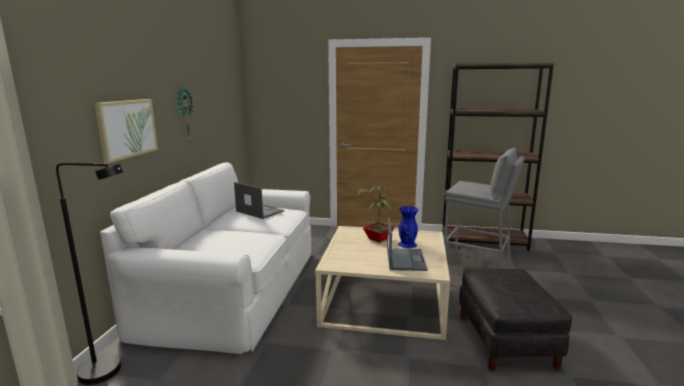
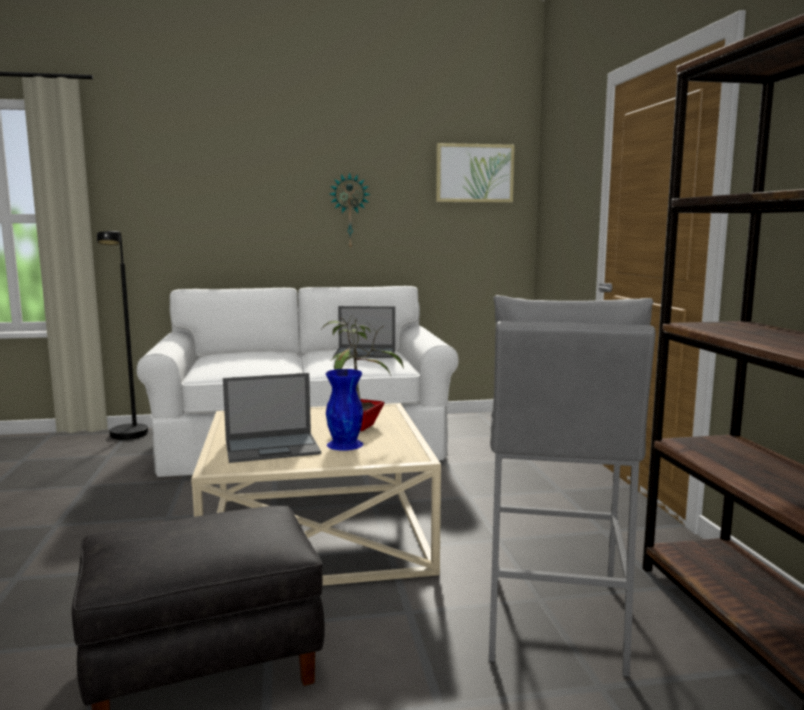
camera: 70 degrees right, 5 degrees down
(127, 128) = (235, 215): picture -> picture (474, 173)
(259, 211) = (366, 353): laptop -> laptop turned 75 degrees clockwise

